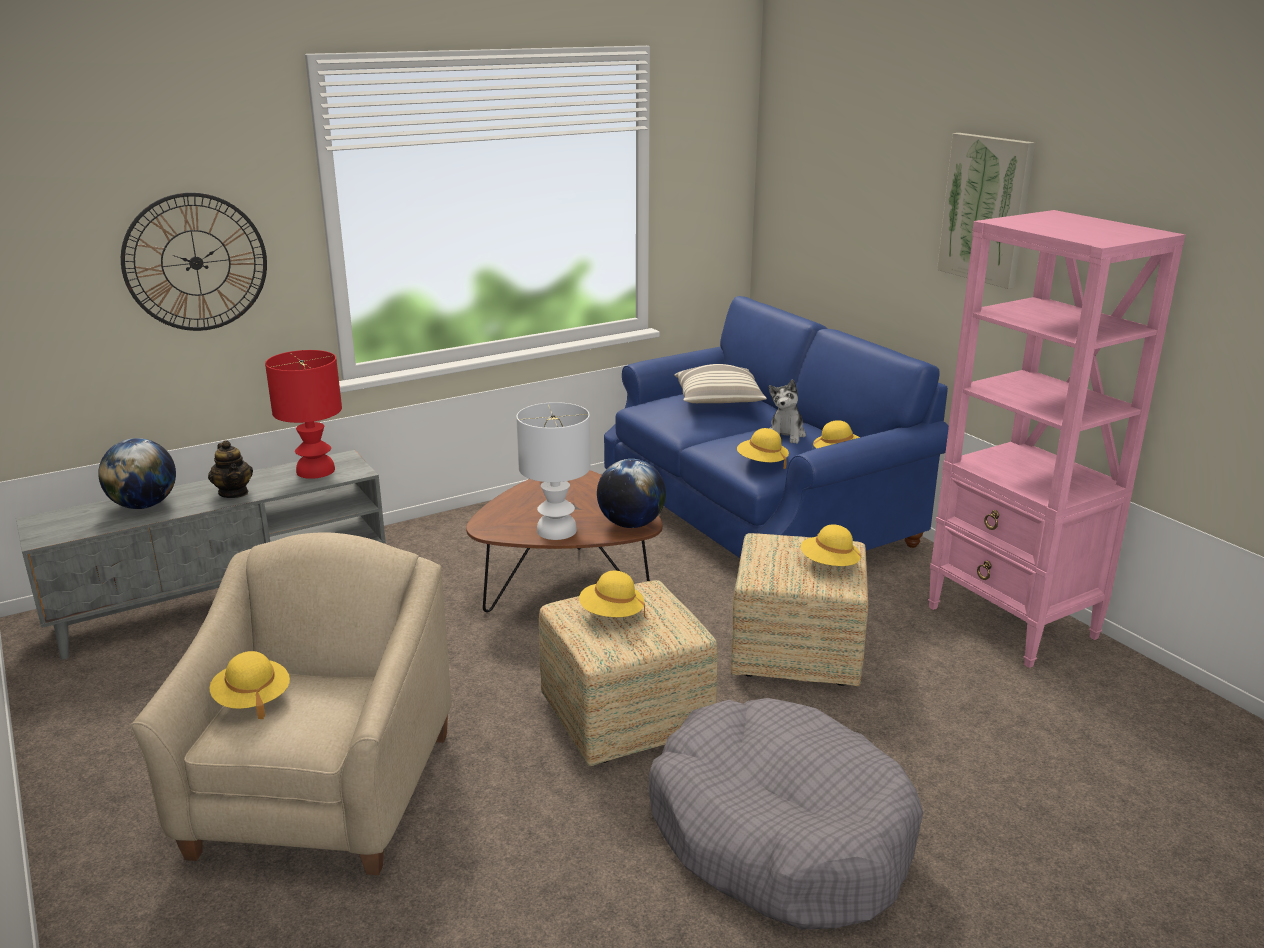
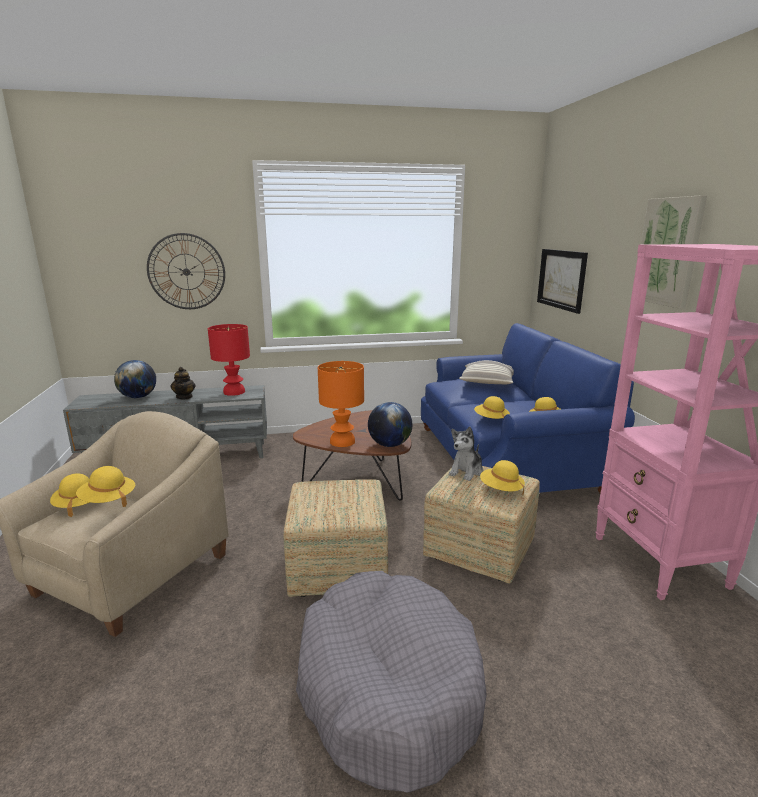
camera: 20 degrees right, 5 degrees down
(556, 530) = (342, 441): white table lamp -> orange table lamp
(611, 614) = (327, 495): yellow hat -> yellow hat (108, 500)
(786, 435) = (517, 405): plush toy -> plush toy (466, 471)
(810, 228) = (561, 279): none -> picture

